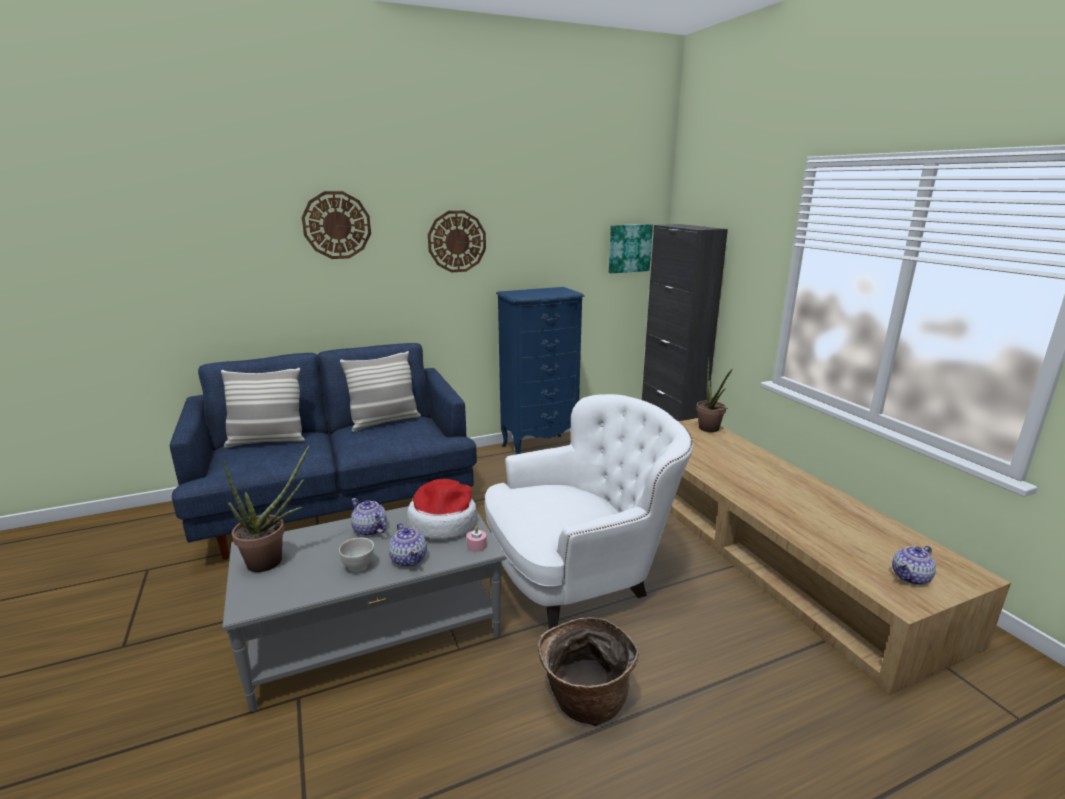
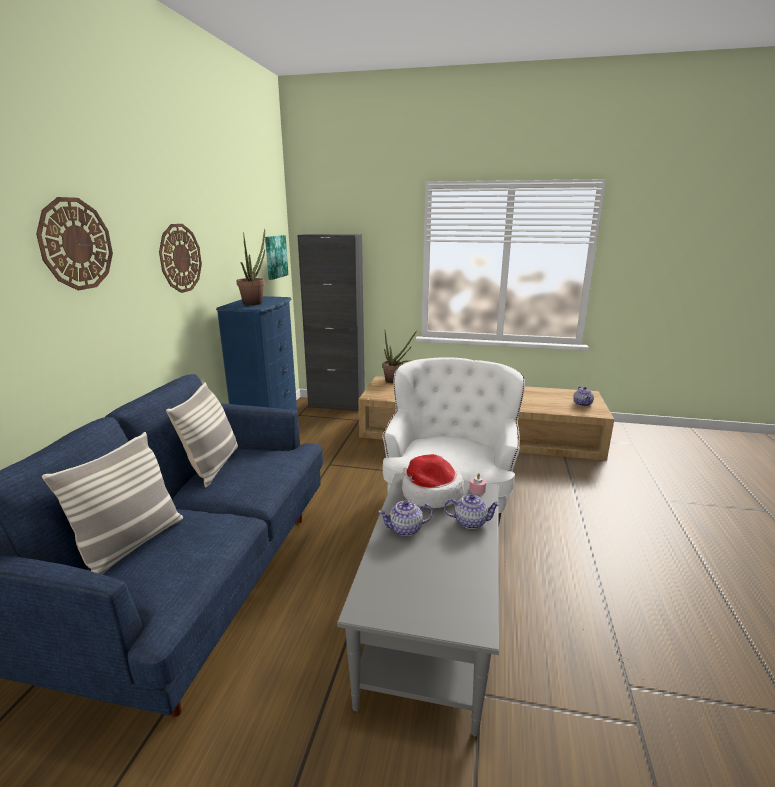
camera: 55 degrees left, 0 degrees up
(273, 561) = (407, 596): potted plant -> potted plant (255, 302)
(359, 567) = (461, 548): white bowl -> none
(584, 701) = (565, 545): basket -> none

